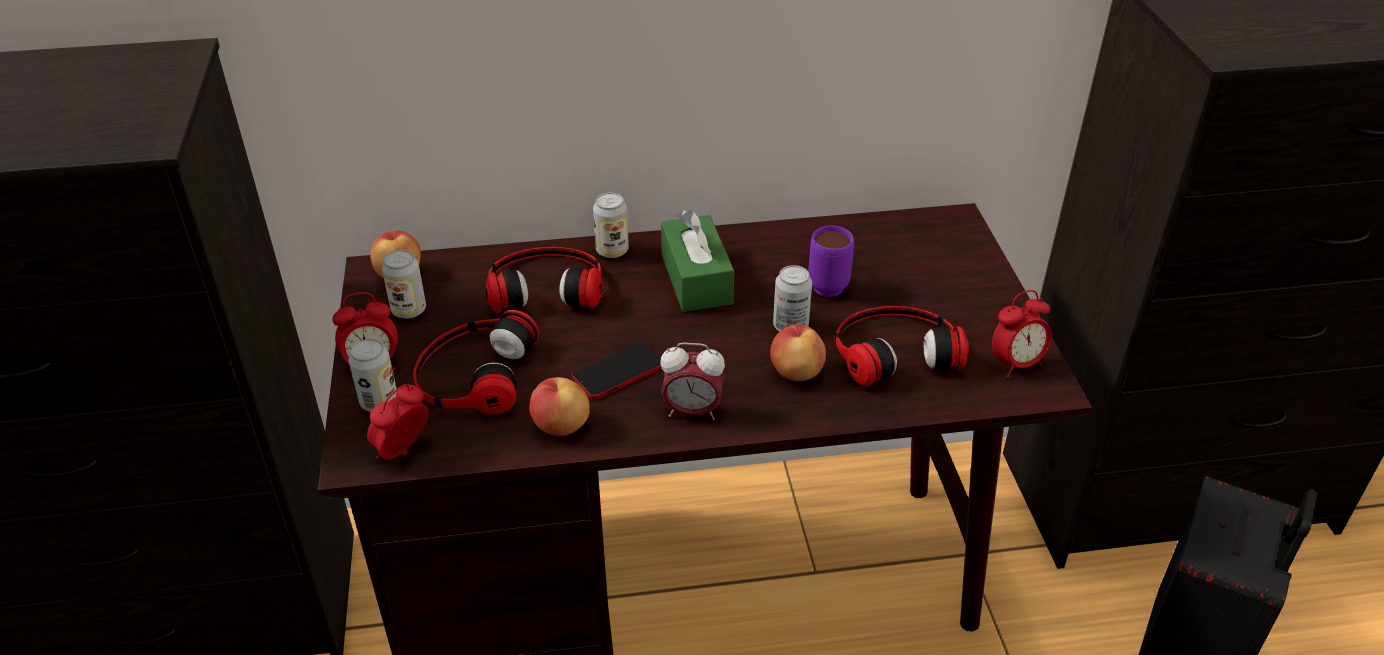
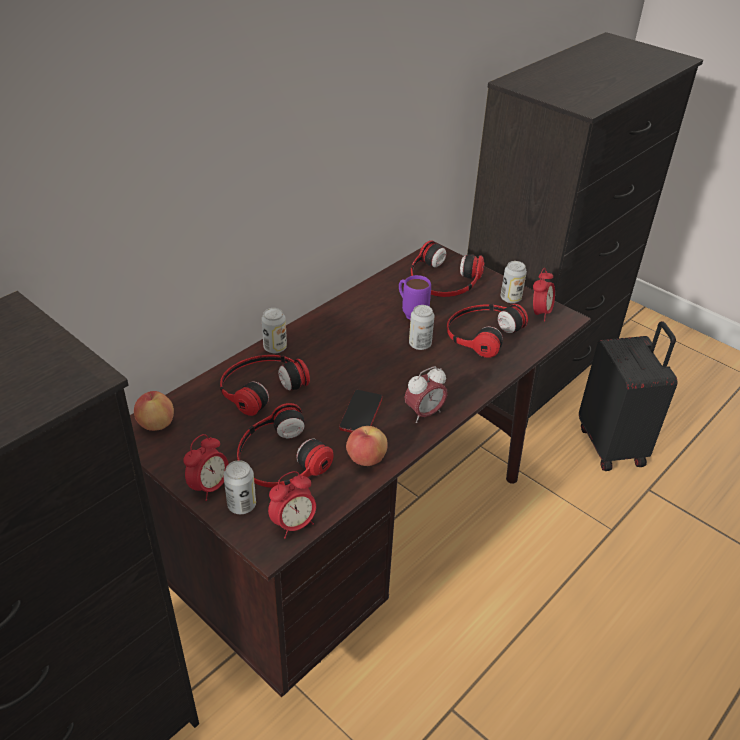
camera: 40 degrees left, 0 degrees up
(403, 452) = (294, 524): alarm clock -> alarm clock turned 120 degrees counterclockwise
(409, 310) = (191, 442): can -> can (510, 298)
(696, 279) = (342, 342): green tissue box -> none
(796, 372) = (450, 367): apple -> none
(926, 258) = (443, 279): none -> headphones

